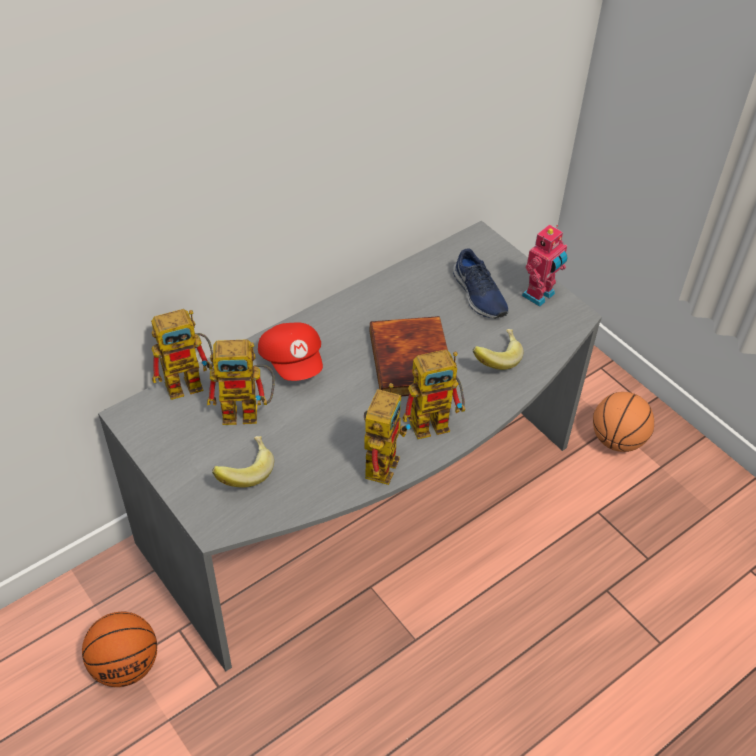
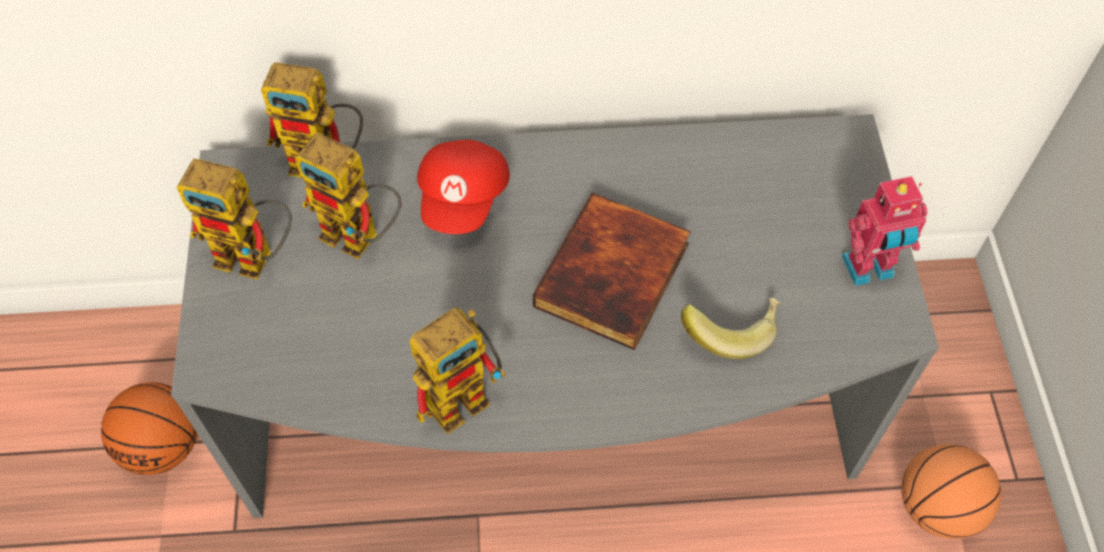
camera: 35 degrees right, 10 degrees up
(244, 471) = (295, 315): banana -> none
(436, 421) = (578, 379): toy robot -> toy robot (256, 257)
(478, 295) = (779, 224): blue shoe -> none

